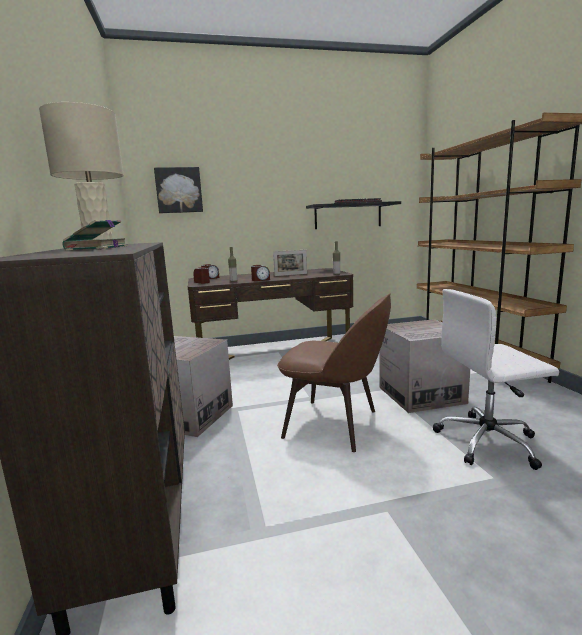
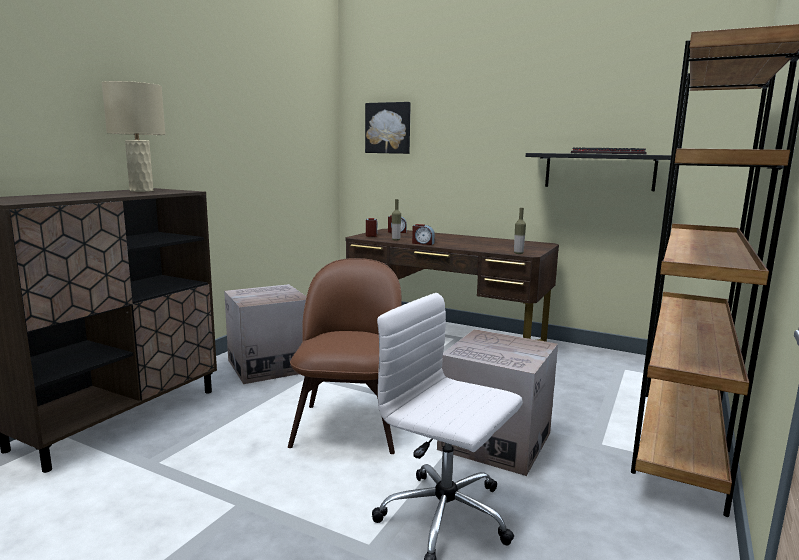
camera: 40 degrees right, 0 degrees up
(96, 248) = (97, 194): book -> none
(291, 274) = (475, 243): picture frame -> none
(335, 424) = (349, 425): brown chair -> brown chair turned 150 degrees counterclockwise

